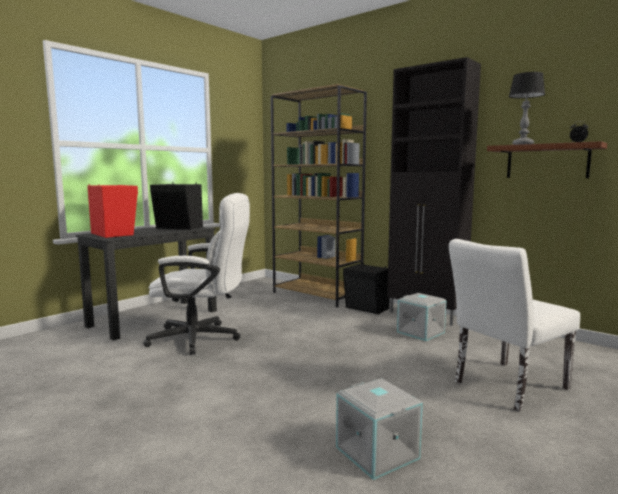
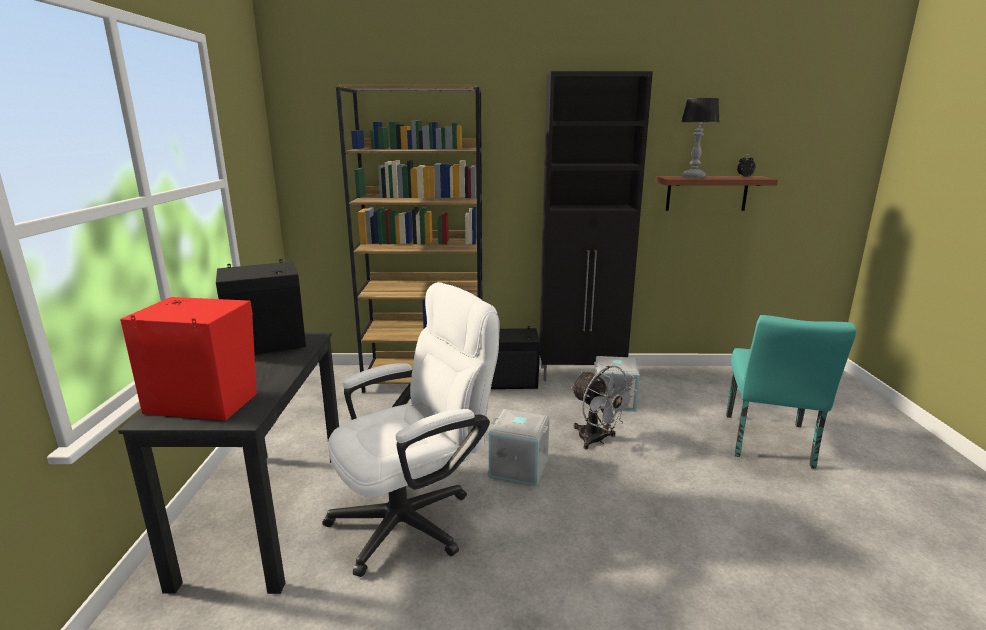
camera: 40 degrees left, 10 degrees up
(364, 344) = (597, 440): none -> grey fan
(378, 452) = (826, 578): grey storage box -> grey storage box (519, 466)
(504, 387) = (769, 444): white chair -> turquoise chair

